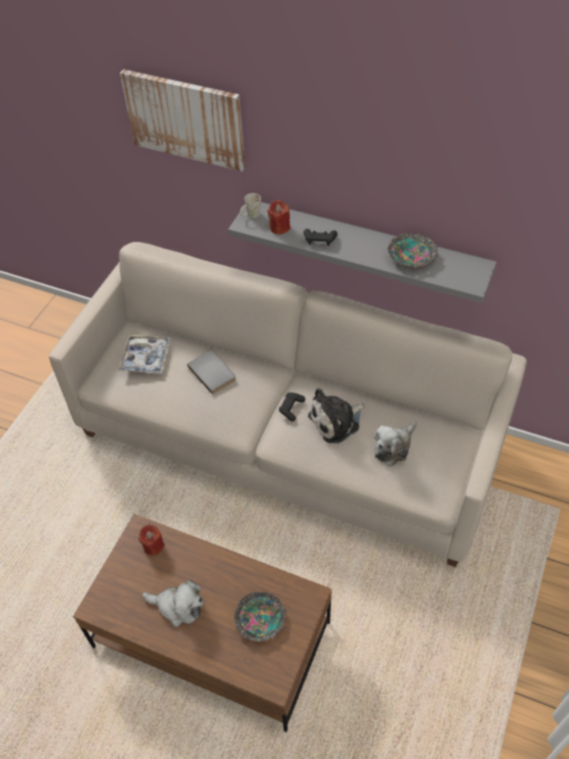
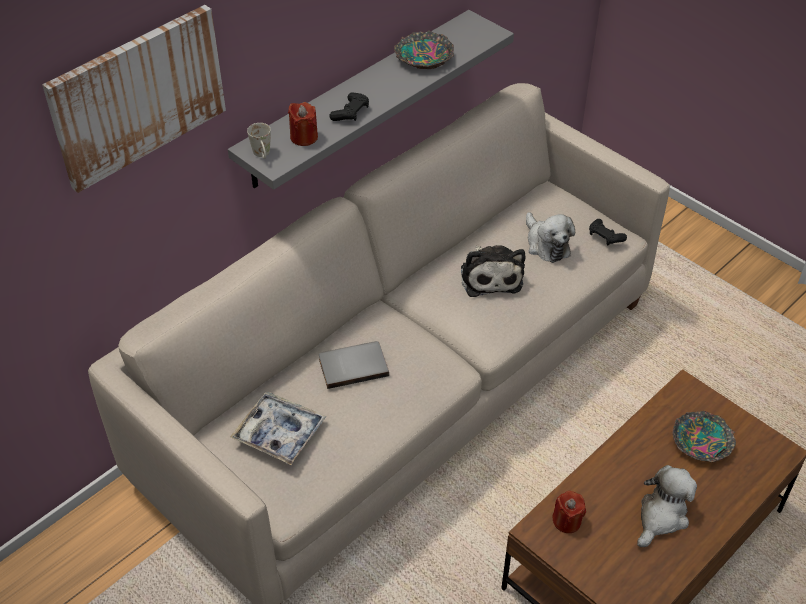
camera: 70 degrees left, 5 degrees down
(291, 408) = (451, 309): black game controller -> black game controller (605, 236)

